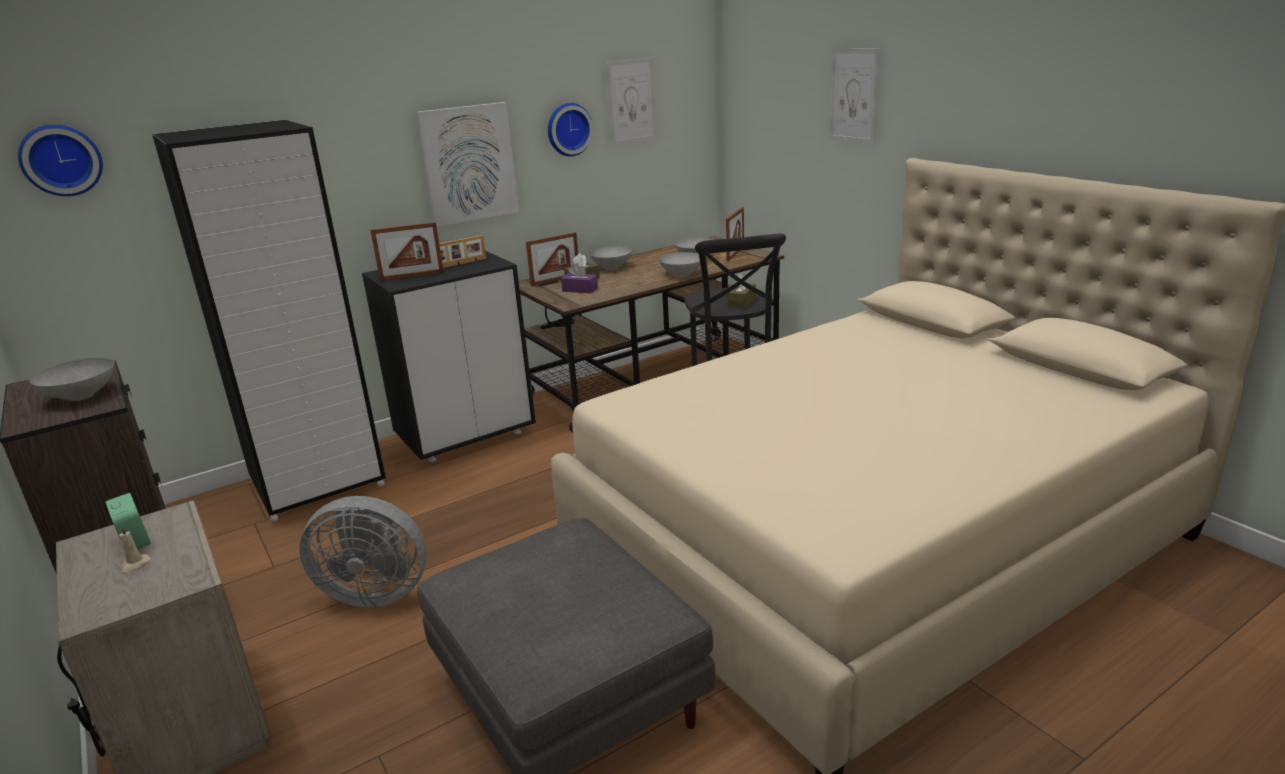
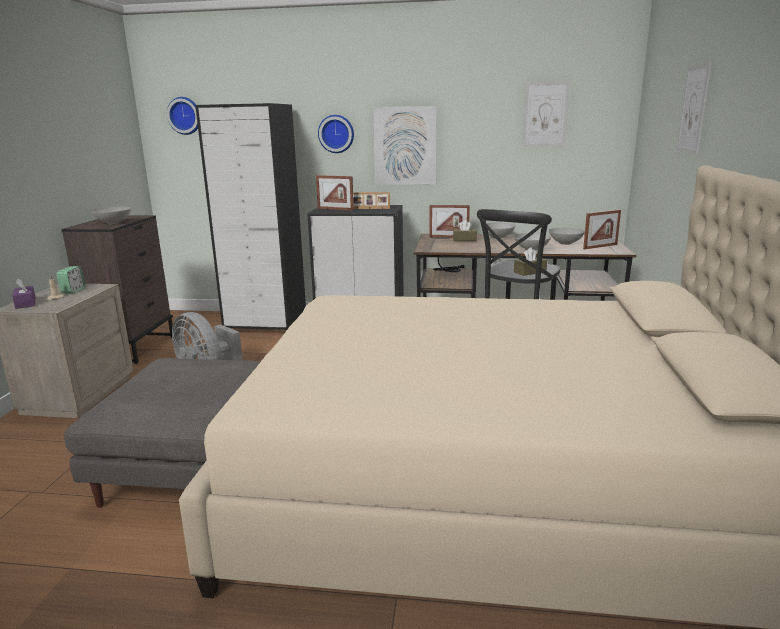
camera: 40 degrees right, 5 degrees down
(568, 129) = (486, 130): wall clock -> wall clock (336, 134)
(580, 290) = (450, 244): purple tissue box -> purple tissue box (25, 303)

